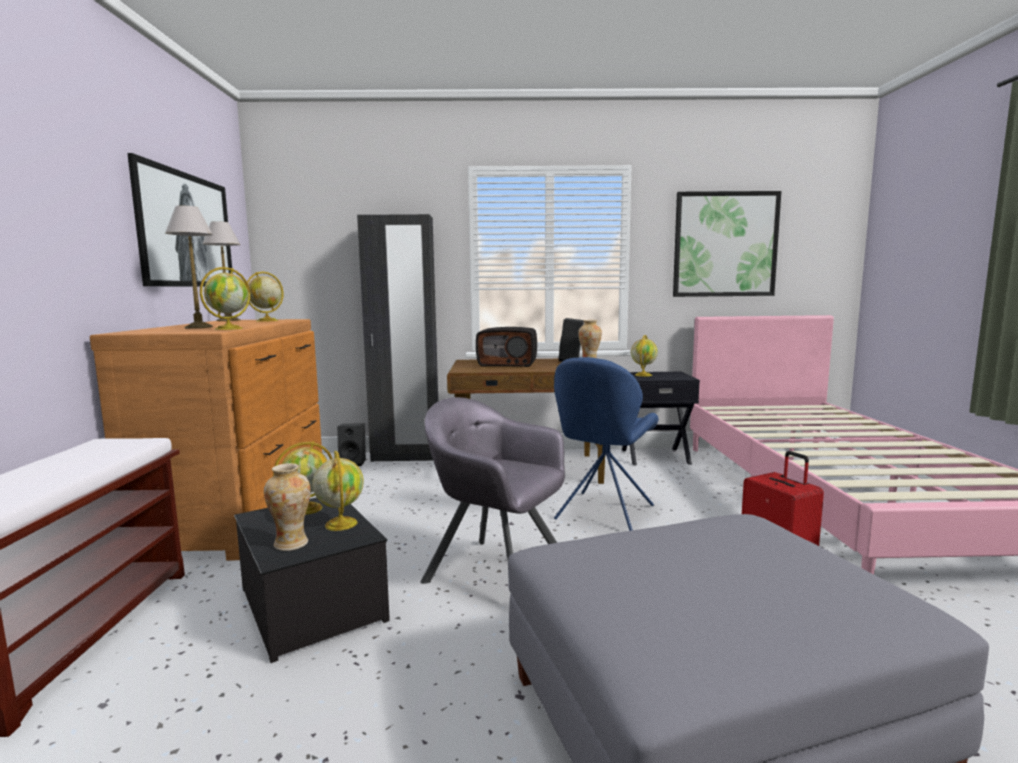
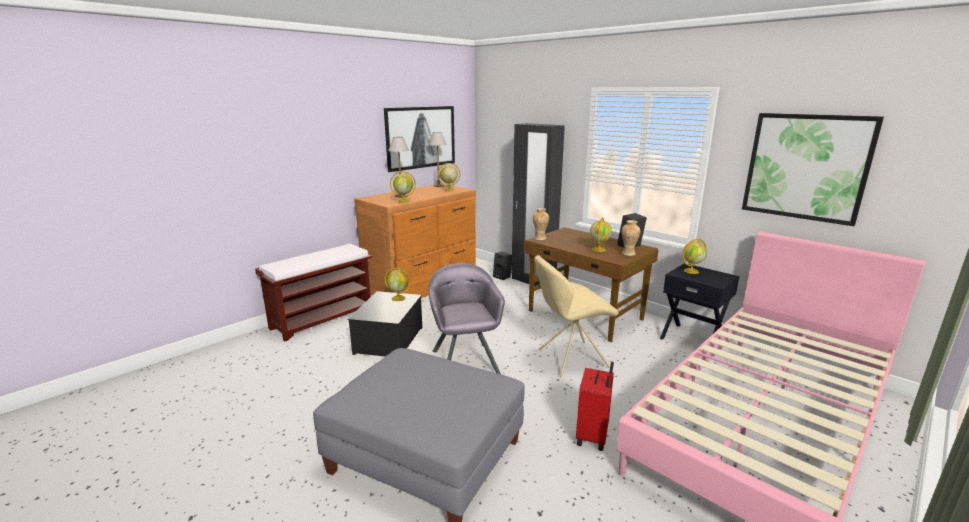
camera: 45 degrees right, 10 degrees up
(291, 544) = (370, 311): vase -> vase (540, 238)
(340, 523) = (396, 310): globe -> globe (599, 249)
(508, 364) = (579, 239): radio -> none
(603, 514) = (570, 359): blue chair -> beige chair

